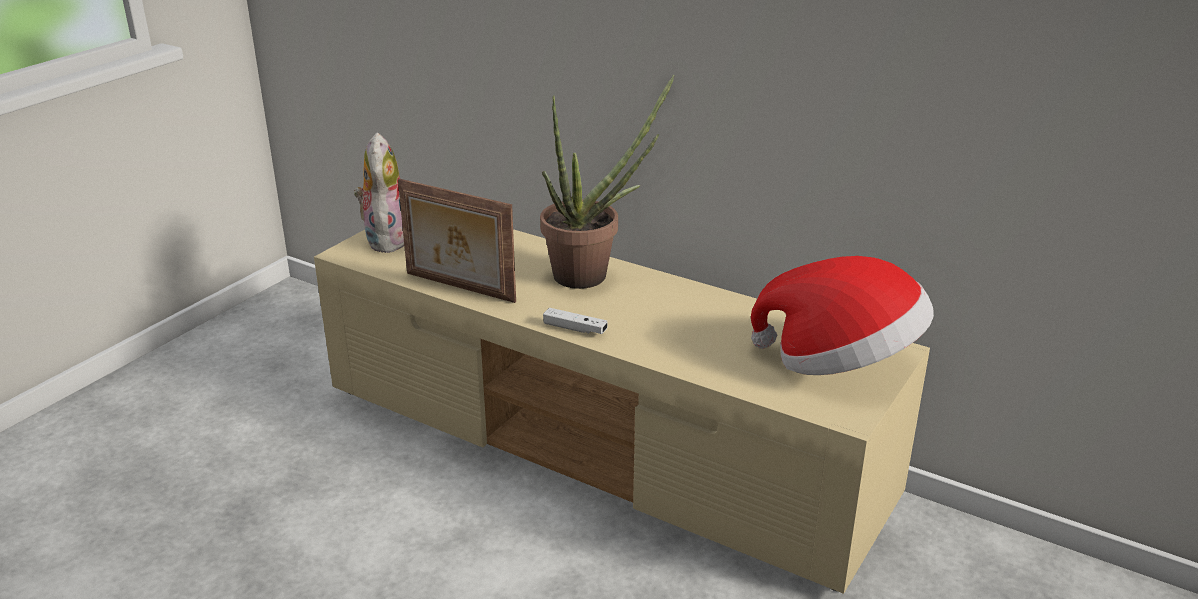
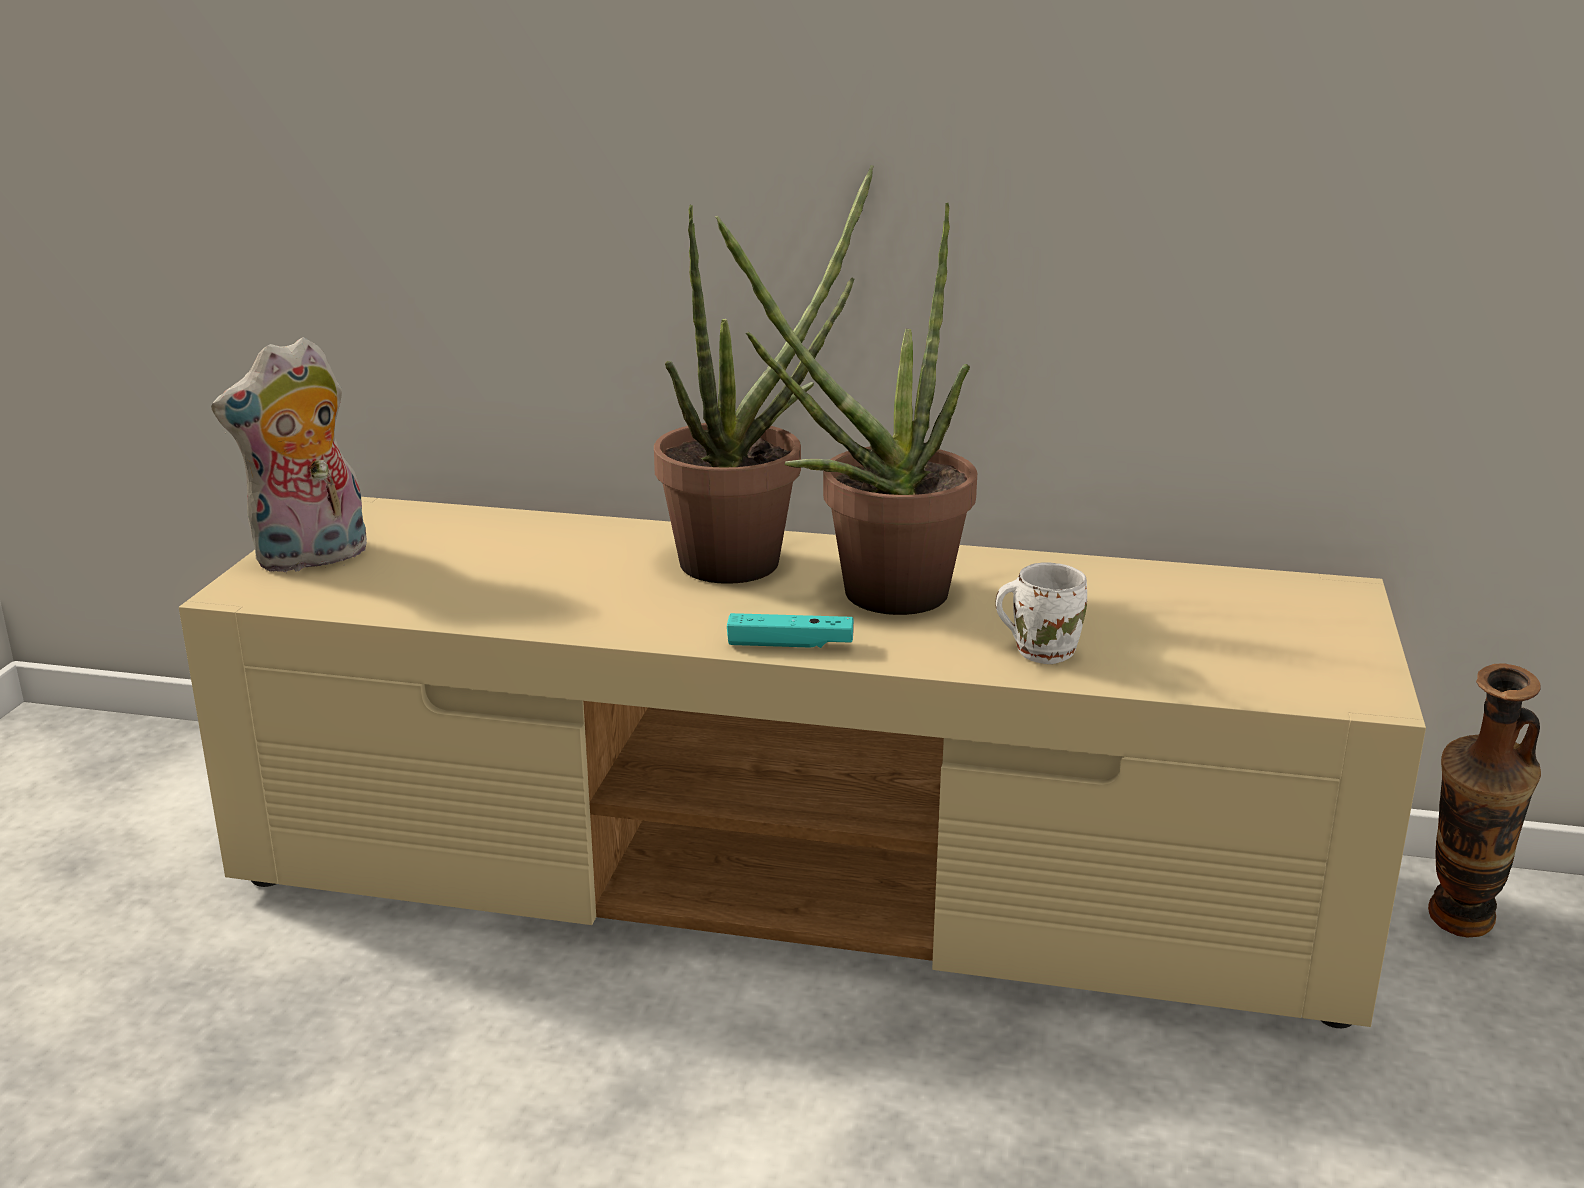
camera: 20 degrees left, 5 degrees down
(385, 239) = (311, 559): plush toy -> plush toy turned 105 degrees counterclockwise
(459, 288) = (518, 615): picture frame -> none
(575, 328) = (790, 644): white game controller -> turquoise game controller
(637, 309) = (873, 597): none -> potted plant
(698, 356) = (1041, 650): none -> white mug
(841, 362) = (1275, 621): hat -> none
(944, 555) = (1457, 931): none -> vase

